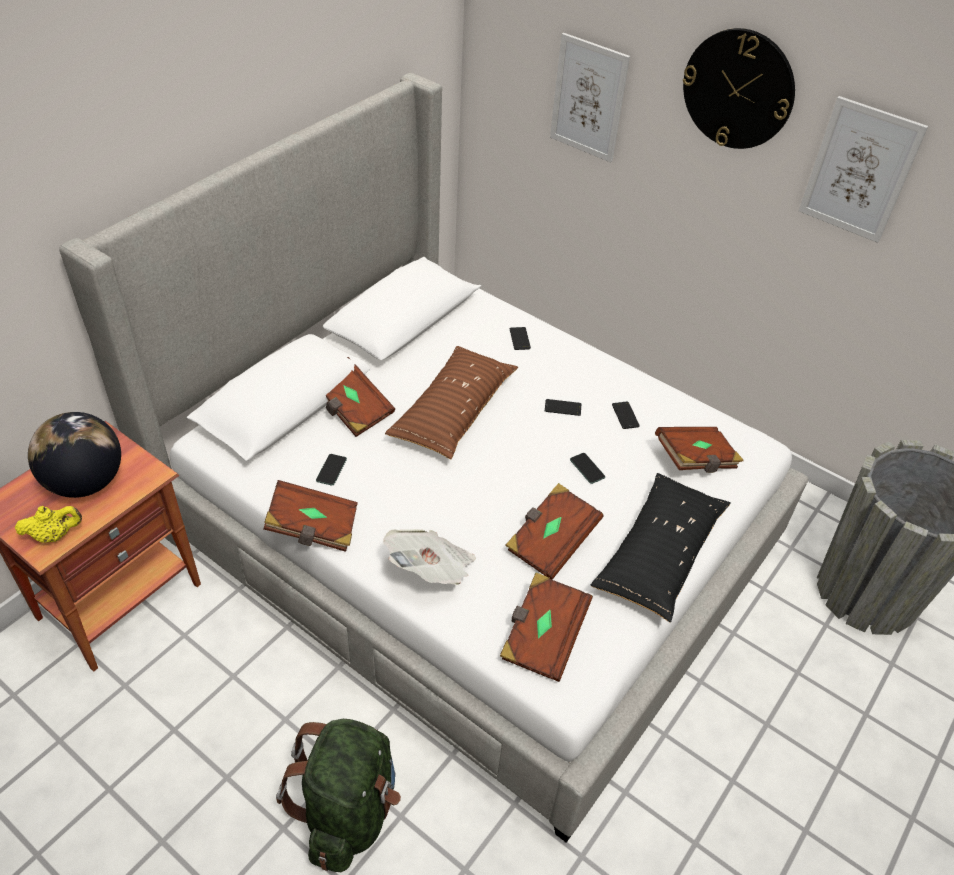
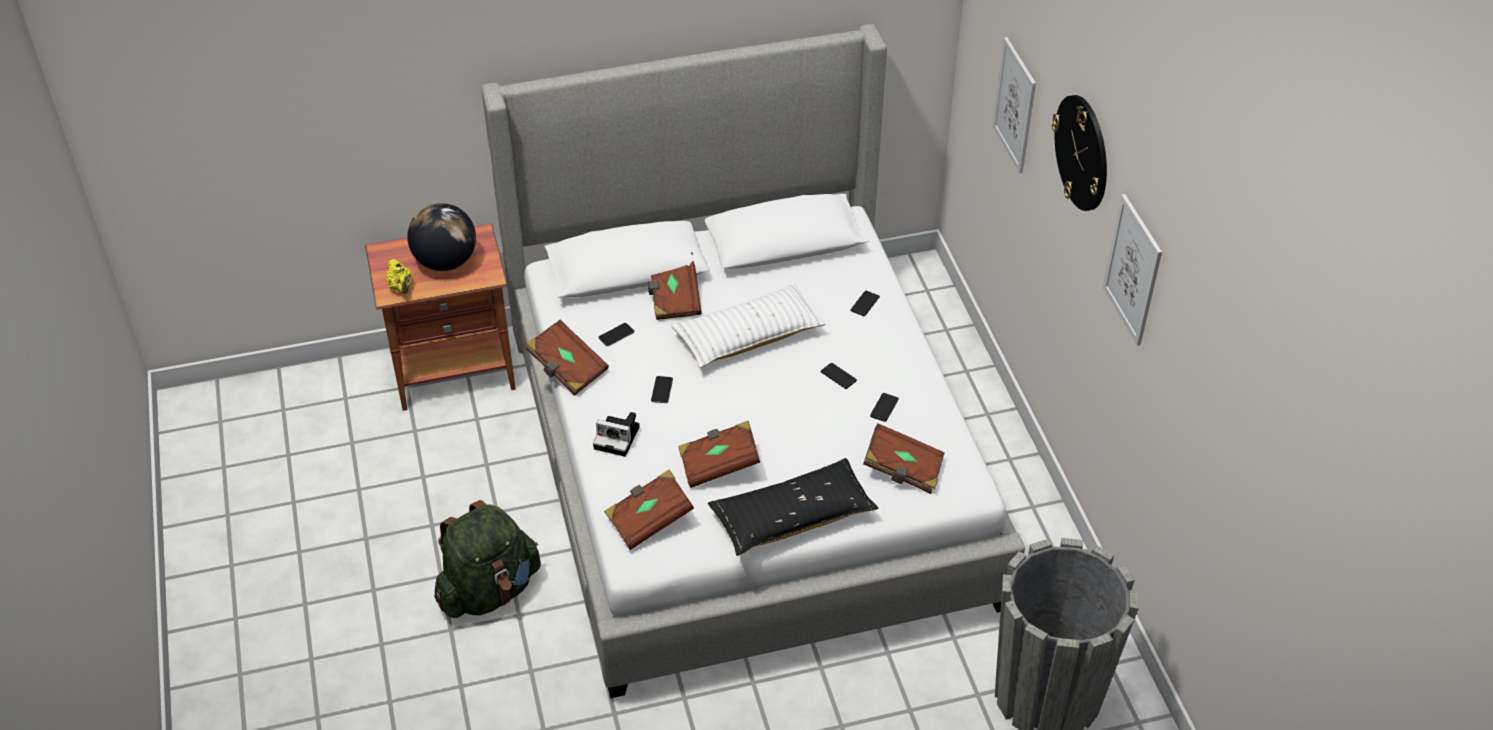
camera: 40 degrees right, 0 degrees up
(54, 535) = (401, 288): yellow teapot -> yellow teapot turned 45 degrees clockwise
(431, 569) = (618, 437): newspaper -> camera
(453, 411) = (748, 336): brown pillow -> white pillow
(587, 468) = (806, 430): phone -> phone (662, 390)

